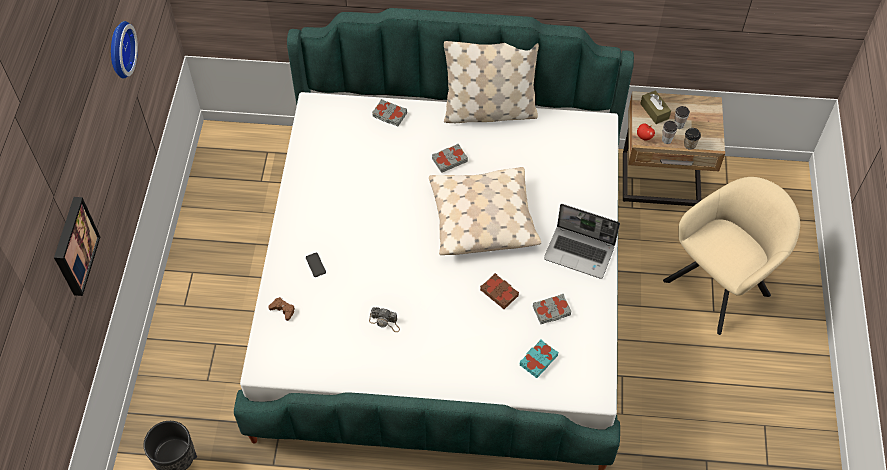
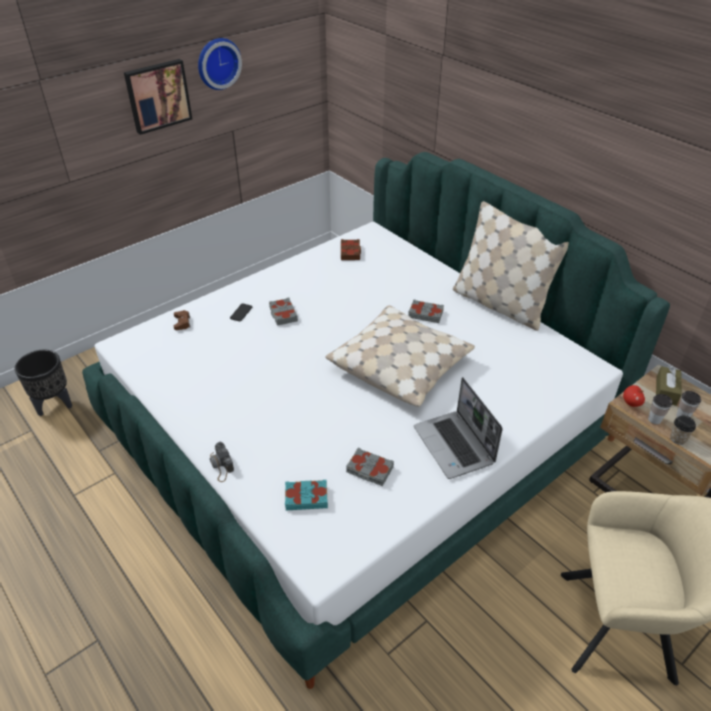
camera: 45 degrees right, 15 degrees down
(73, 246) = (49, 145): picture -> picture (157, 95)
(385, 322) = (232, 378): camera -> camera (221, 465)
(389, 115) = (417, 264): grey book -> grey book (283, 314)
(499, 292) = (344, 423): brown book -> brown book (350, 252)

